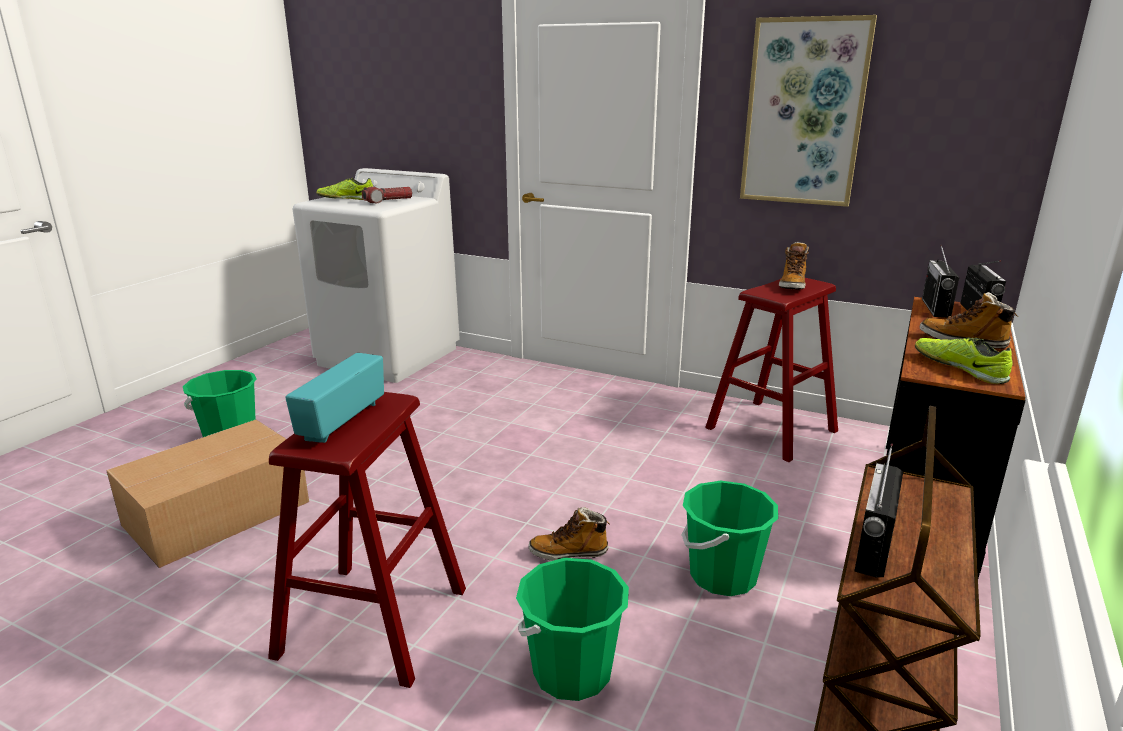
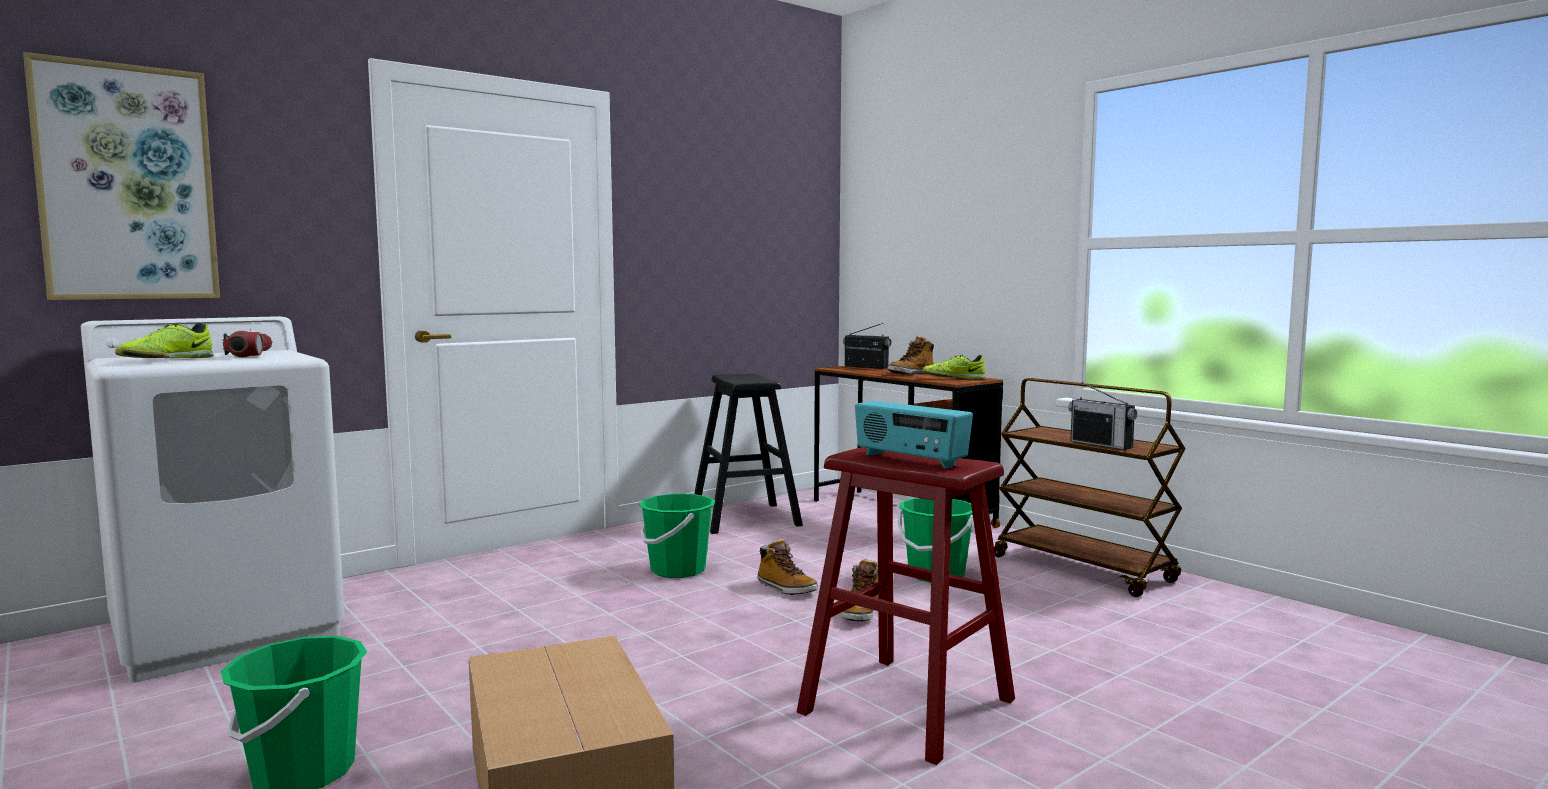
camera: 65 degrees left, 15 degrees down
(572, 672) = (1021, 639): green bucket -> green bucket (678, 570)
(771, 429) = (745, 518): red stool -> black stool
(792, 285) = (740, 376): boot -> boot (786, 588)
(804, 113) = (698, 231): picture -> picture (127, 183)
(935, 308) = (845, 369): radio -> none

